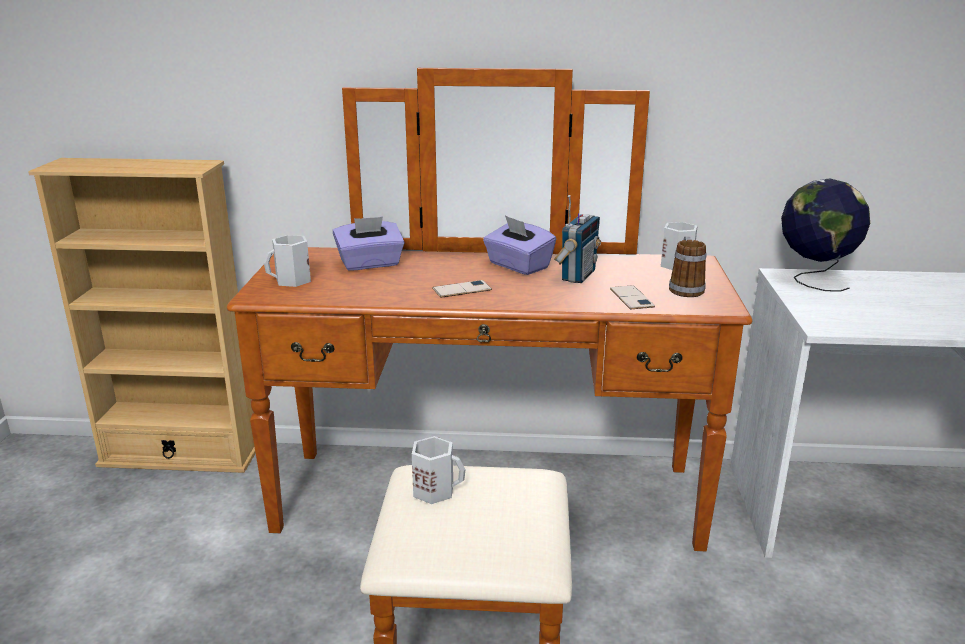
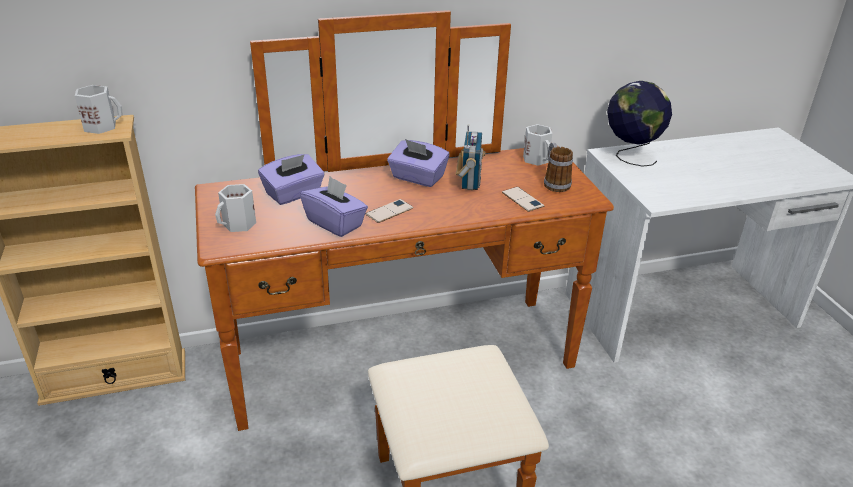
camera: 20 degrees left, 10 degrees up
(393, 292) = (335, 223): none -> purple tissue box
(435, 490) = (419, 384): white mug -> white mug (101, 126)

